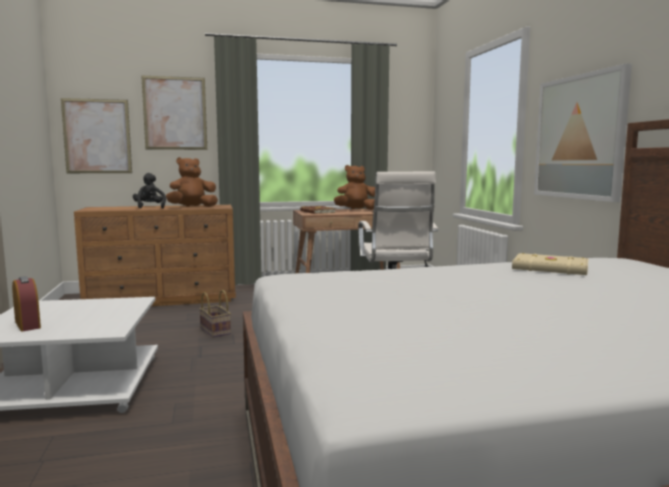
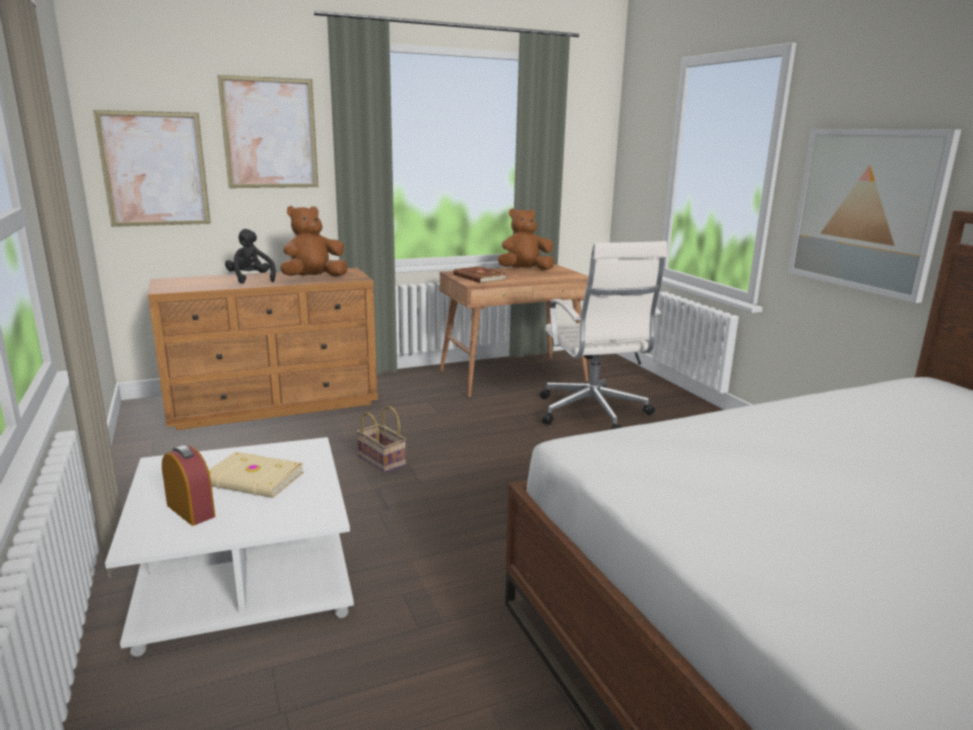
camera: 10 degrees left, 10 degrees up
(550, 268) = (879, 410): beige book -> beige book (253, 480)

